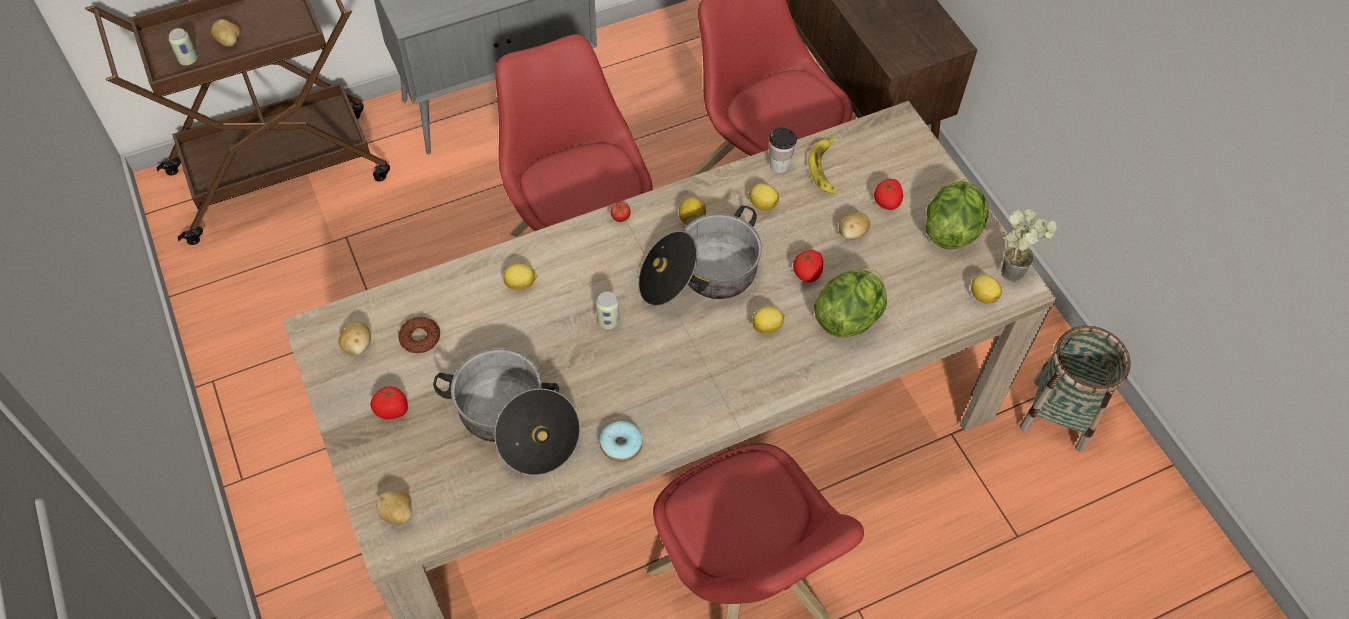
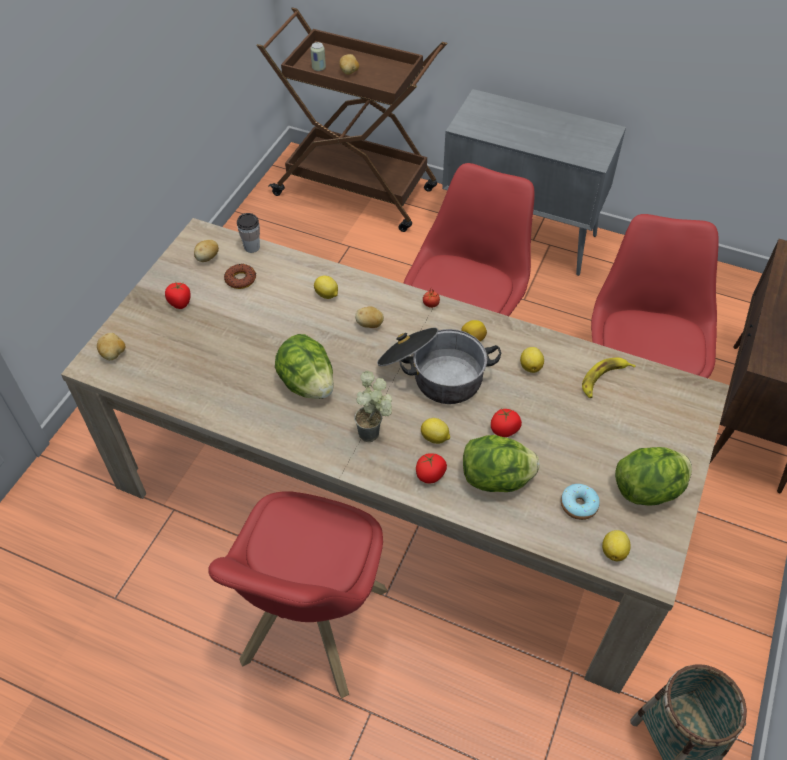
camera: 50 degrees right, 5 degrees down
(514, 423) = (226, 362): cooking pot -> none
(608, 321) = (346, 353): can -> none
(611, 376) = (307, 384): none -> lettuce
(621, 445) = (261, 424): donut -> donut (578, 505)
(779, 165) = (574, 353): cup -> cup (252, 247)
(852, 233) = (569, 432): potato -> potato (369, 325)
(886, 202) = (622, 434): tomato -> tomato (430, 474)
(1015, 269) = (665, 557): potted plant -> potted plant (375, 434)

